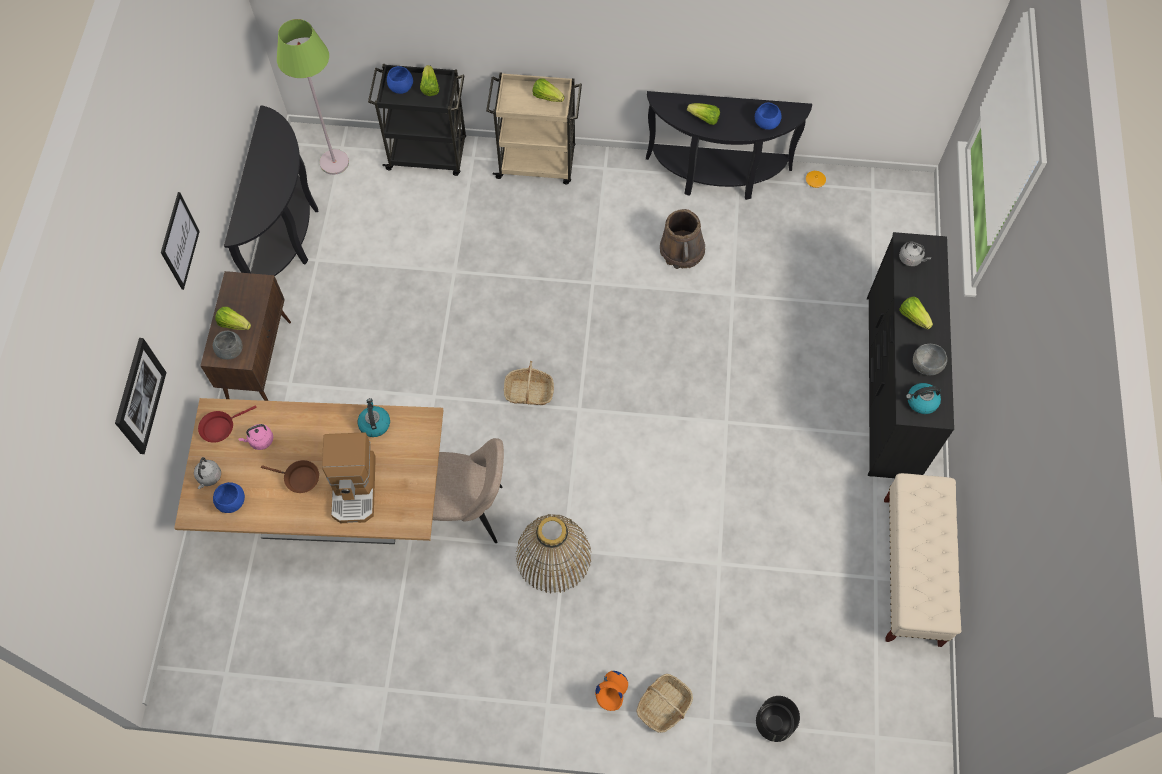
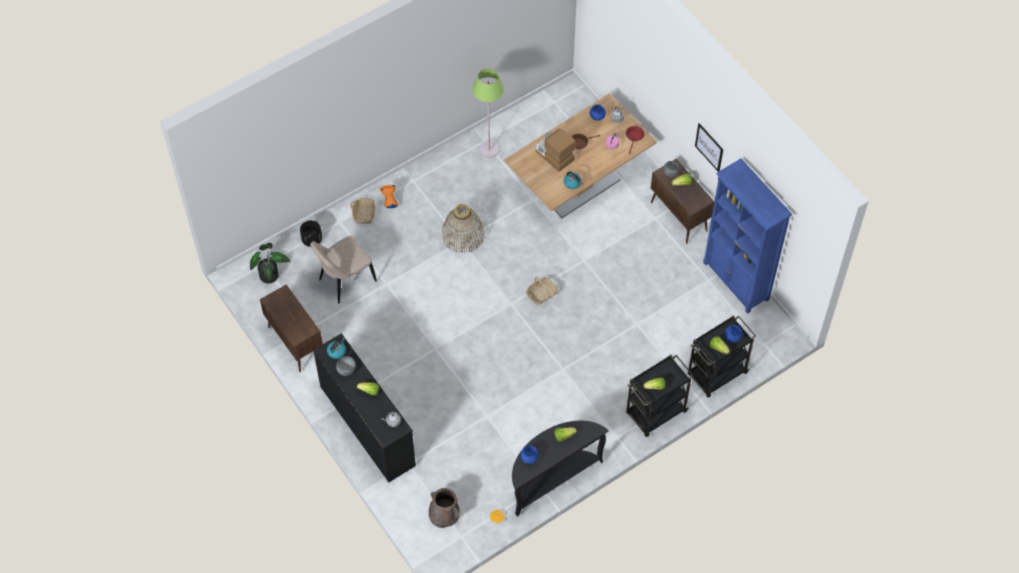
camera: 140 degrees right, 5 degrees down
(139, 396) = (652, 87): picture -> none
(288, 234) = (736, 281): black console table -> blue bookcase
(334, 162) = (758, 333): green floor lamp -> green floor lamp (489, 150)
(466, 512) = (518, 224): beige chair -> beige chair (345, 281)
(537, 162) = (655, 413): beige cart -> black cart
(681, 250) = (534, 420): brown bucket -> brown bucket (444, 513)
(877, 712) = (270, 273): none -> potted plant
(911, 571) = (295, 342): beige bench -> brown cabinet

